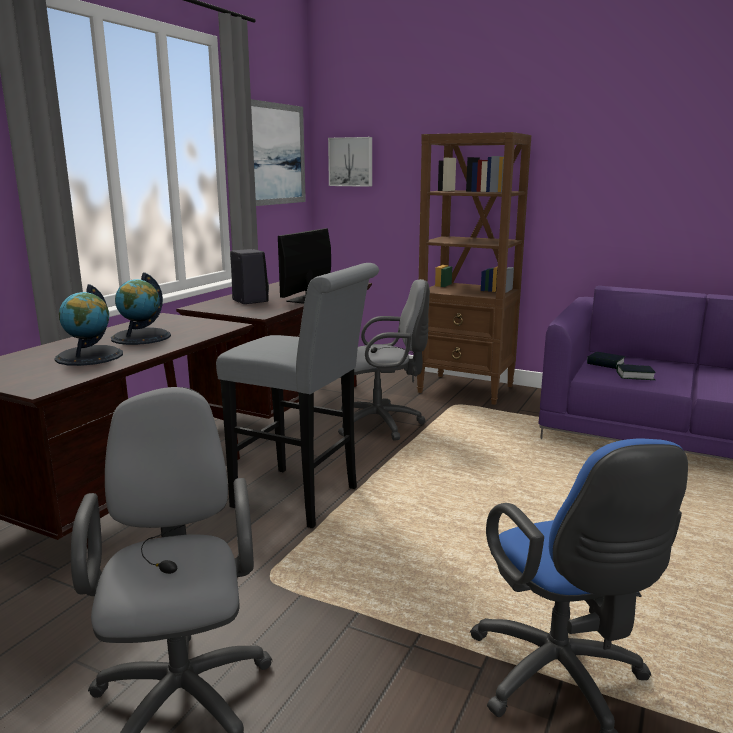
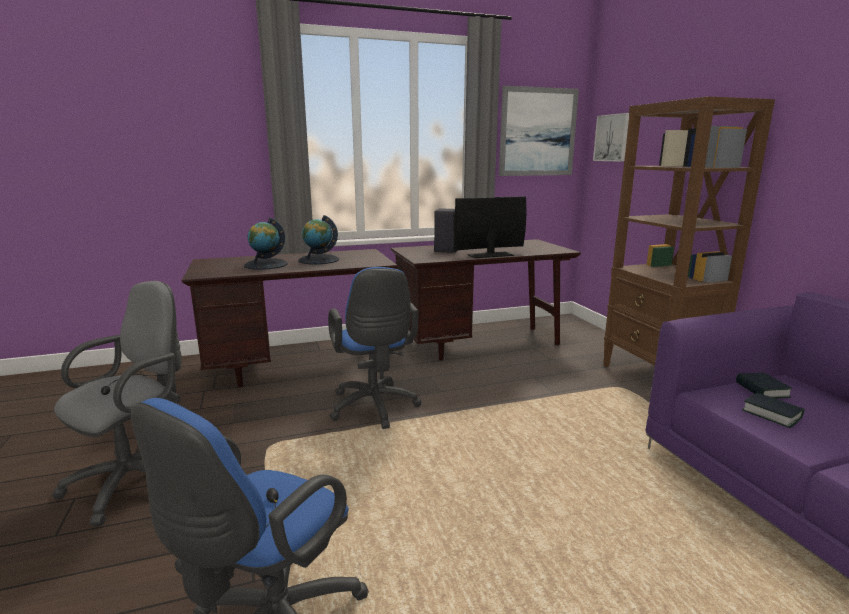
camera: 45 degrees right, 0 degrees up
(303, 499) = (374, 408): grey stool -> blue office chair
(383, 424) = (525, 380): grey office chair -> none

